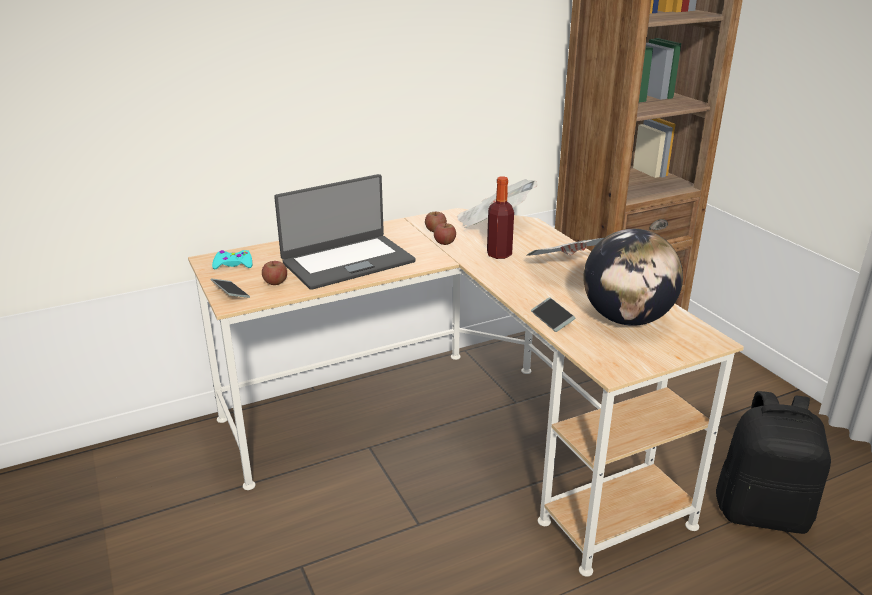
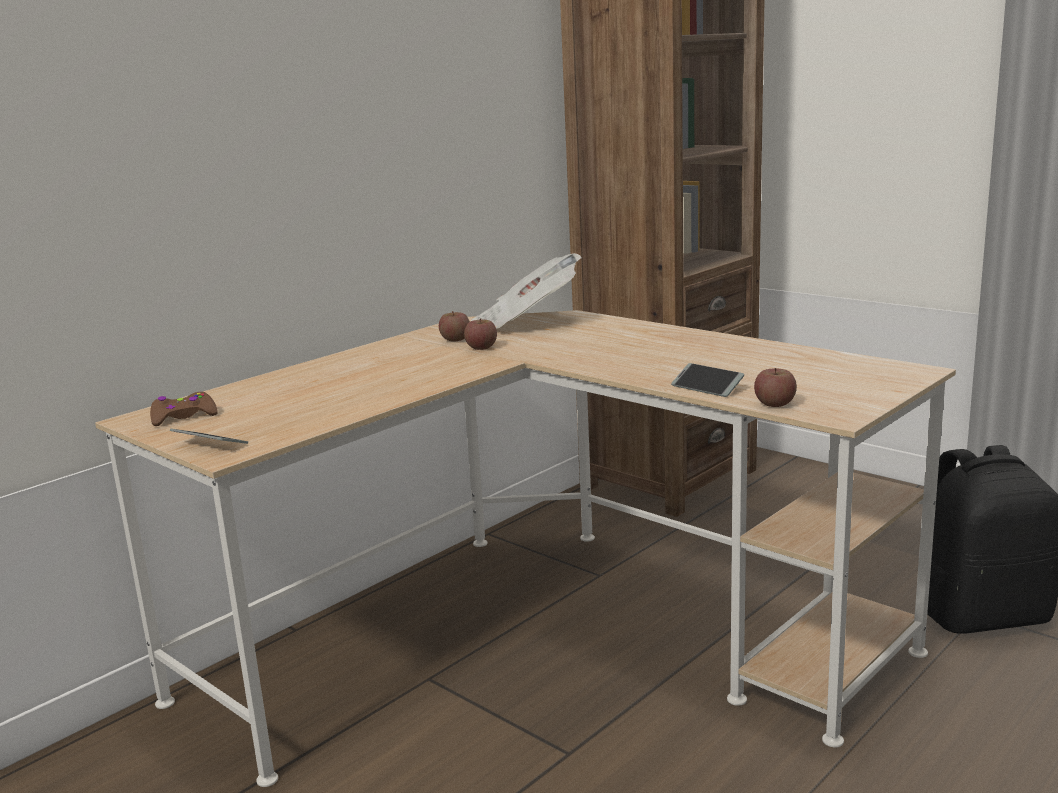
camera: 20 degrees left, 10 degrees down
(233, 265) = (183, 417): turquoise game controller -> brown game controller
(275, 282) = (272, 422): apple -> apple (774, 403)
(347, 262) = (362, 385): laptop -> none
(499, 254) = (567, 346): bottle -> none
(567, 268) = (669, 344): newspaper -> none
(626, 319) = (796, 371): globe -> none

